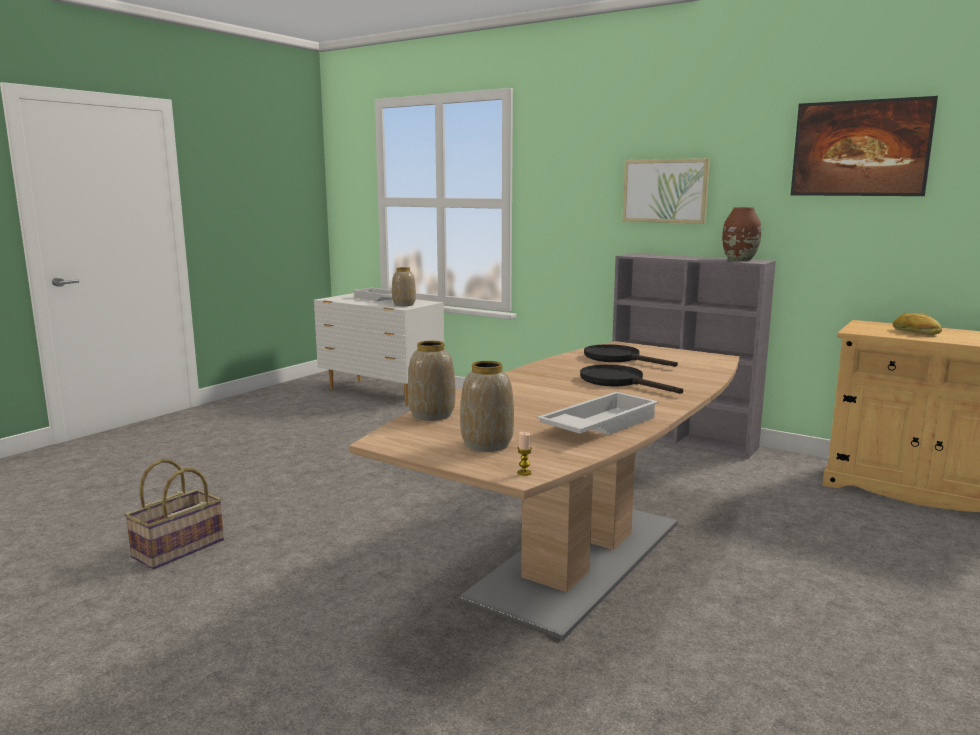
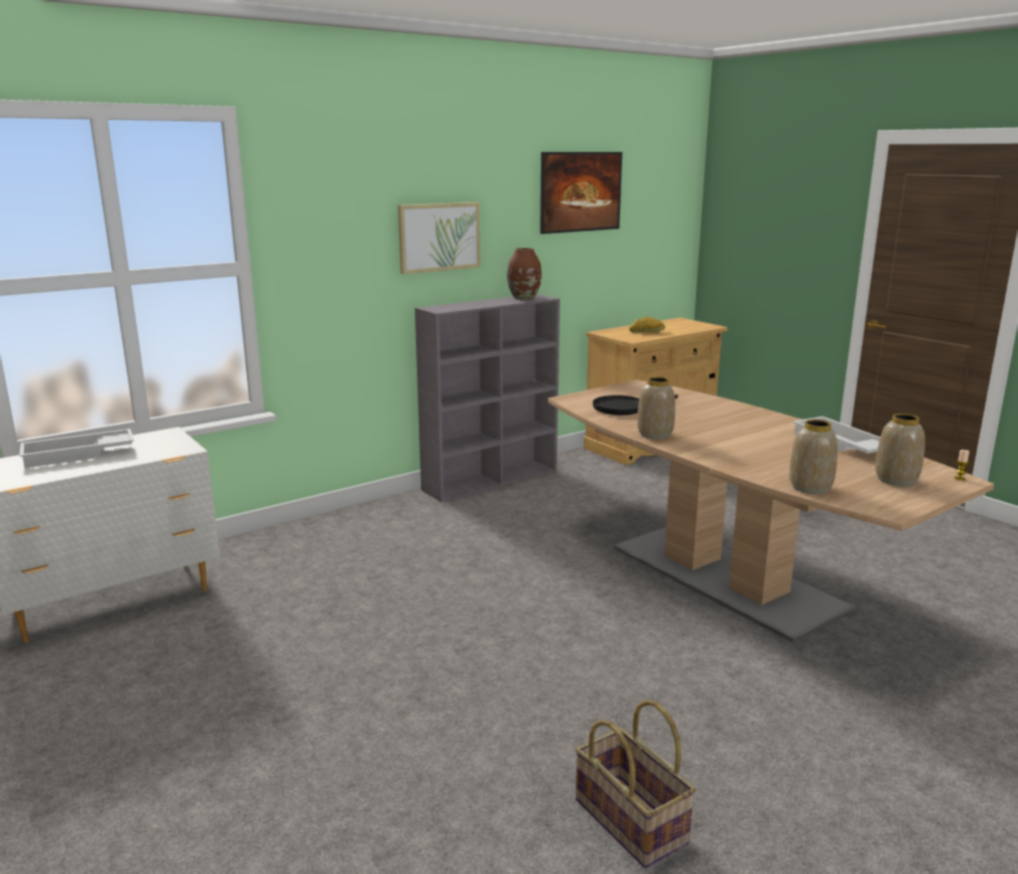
camera: 70 degrees left, 5 degrees up
(404, 305) = (163, 447): vase -> vase (655, 434)
(619, 381) = (710, 420): black frying pan -> none

